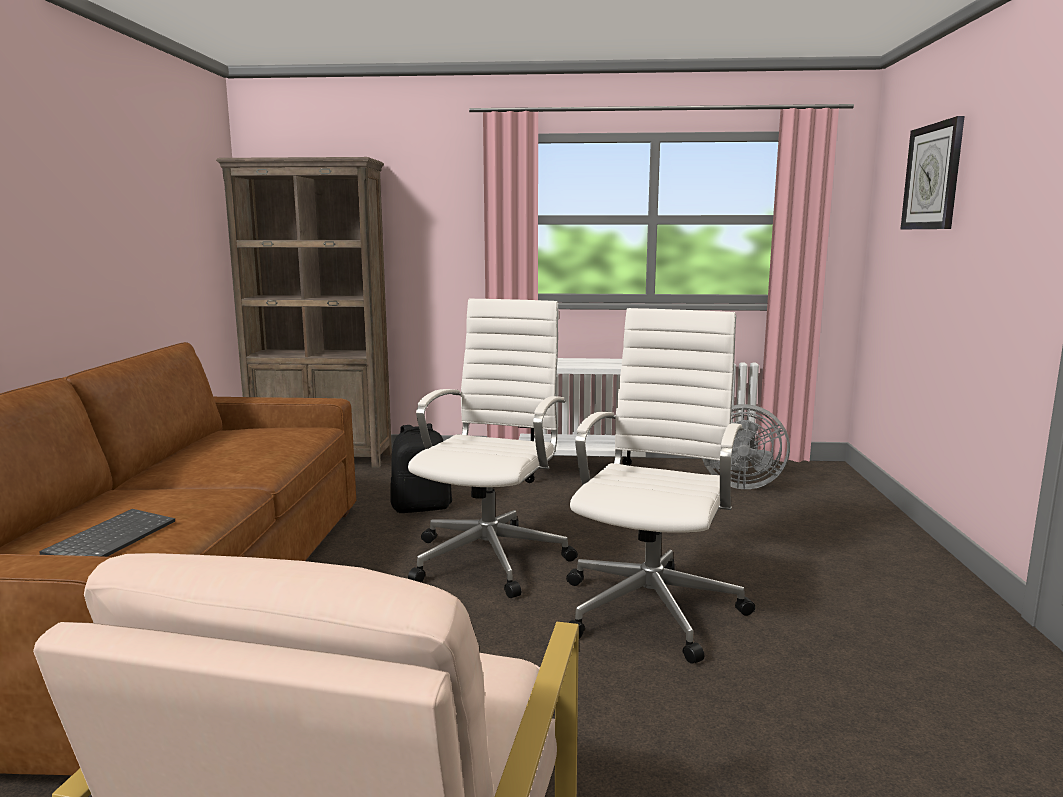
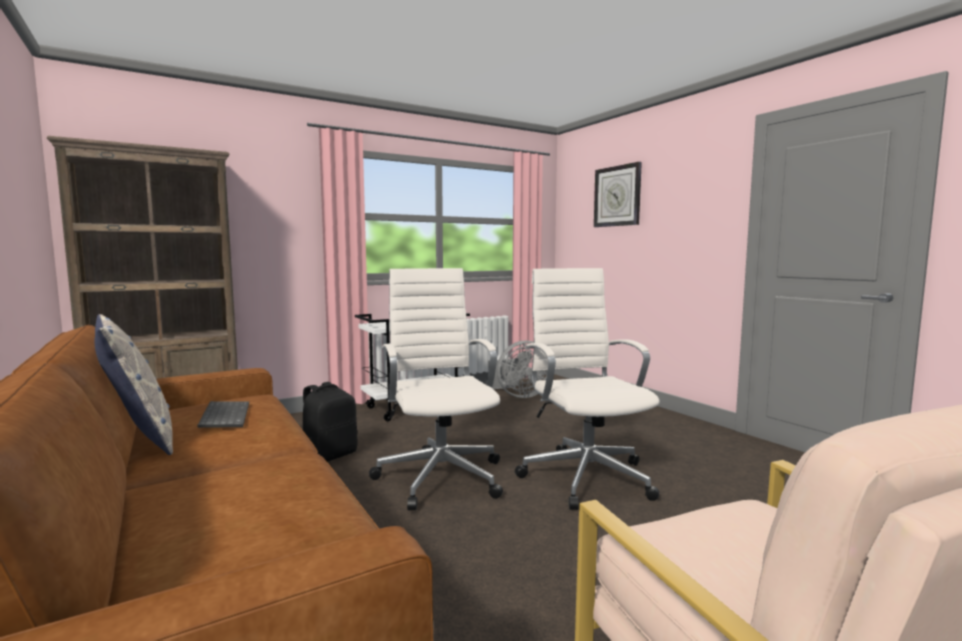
camera: 35 degrees left, 5 degrees down
(111, 538) = (276, 524): keyboard -> keyboard (224, 416)
(177, 451) = (139, 440): none -> pillow

